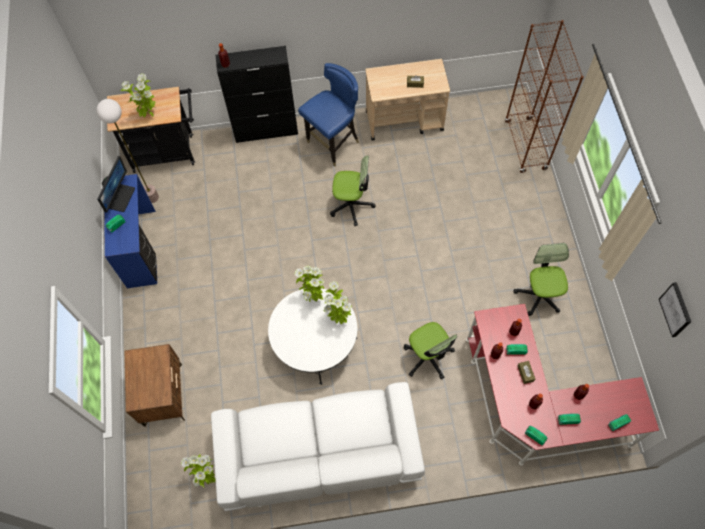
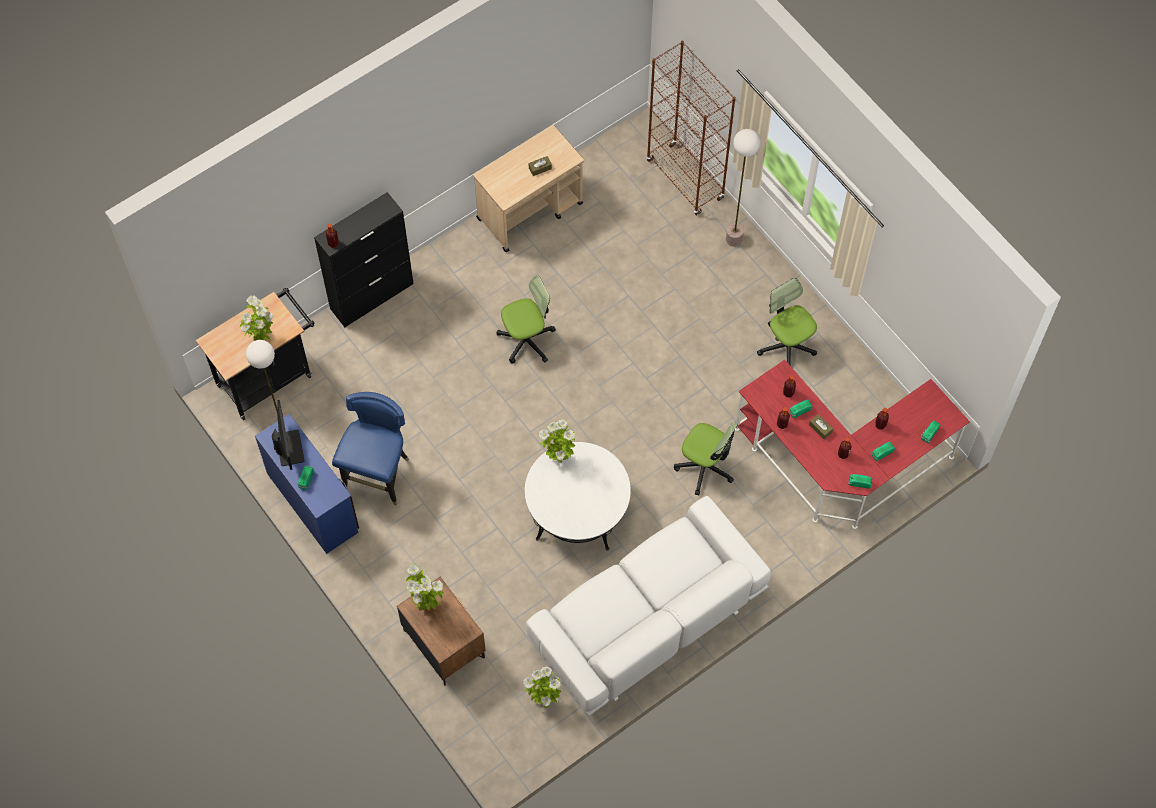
camera: 30 degrees left, 0 degrees up
(333, 144) = (463, 277): blue chair -> blue chair (378, 477)
(338, 317) = (598, 466): potted plant -> potted plant (426, 604)
(539, 201) = (734, 239): none -> floor lamp
(676, 309) = (932, 298): picture -> none

